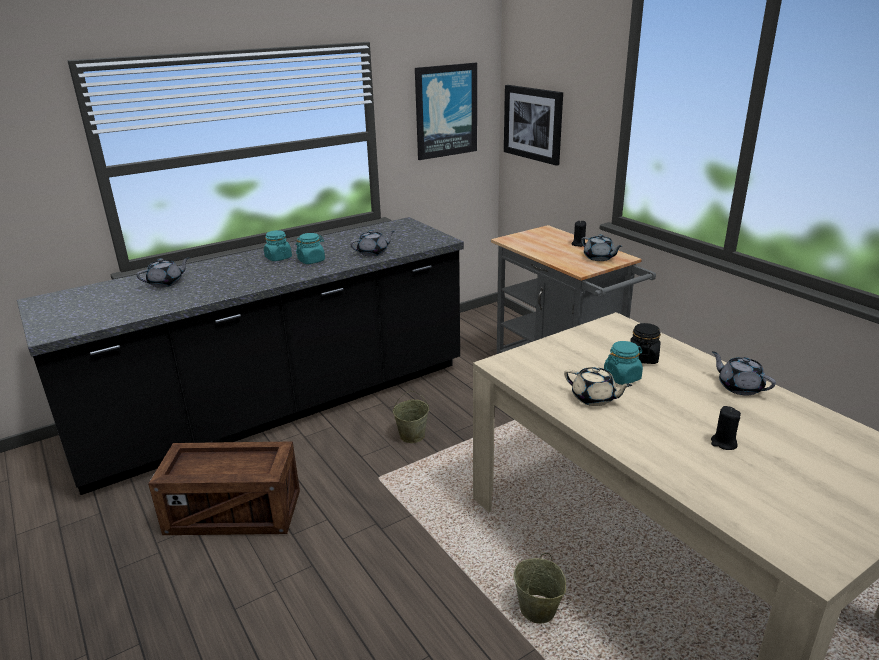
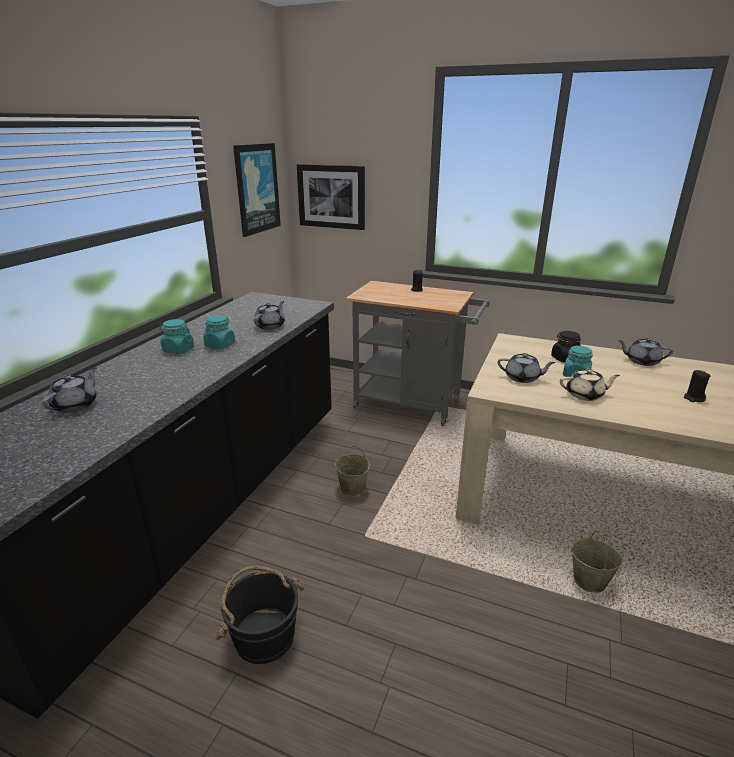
camera: 35 degrees left, 0 degrees up
(234, 513) = (264, 635): crate -> black bucket
(599, 258) = (447, 296): grey teapot -> grey teapot (522, 378)

